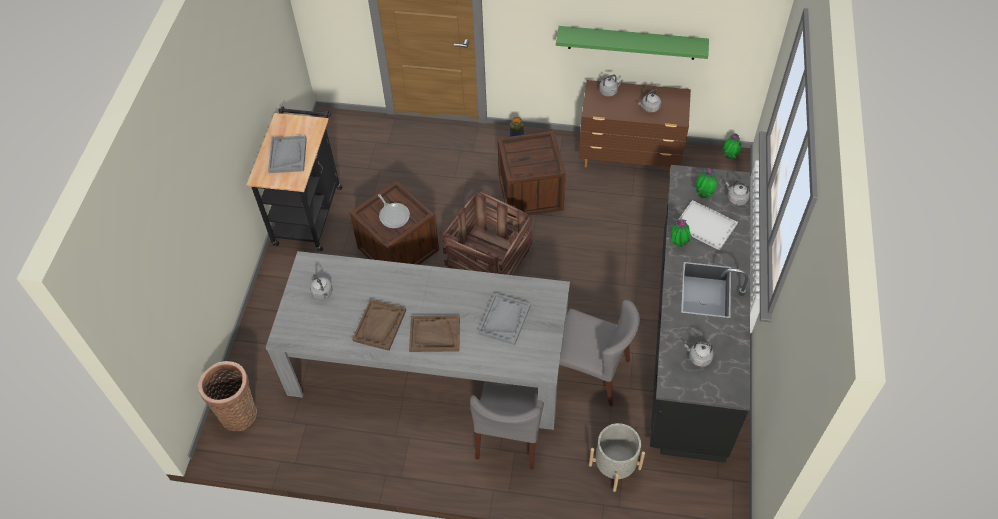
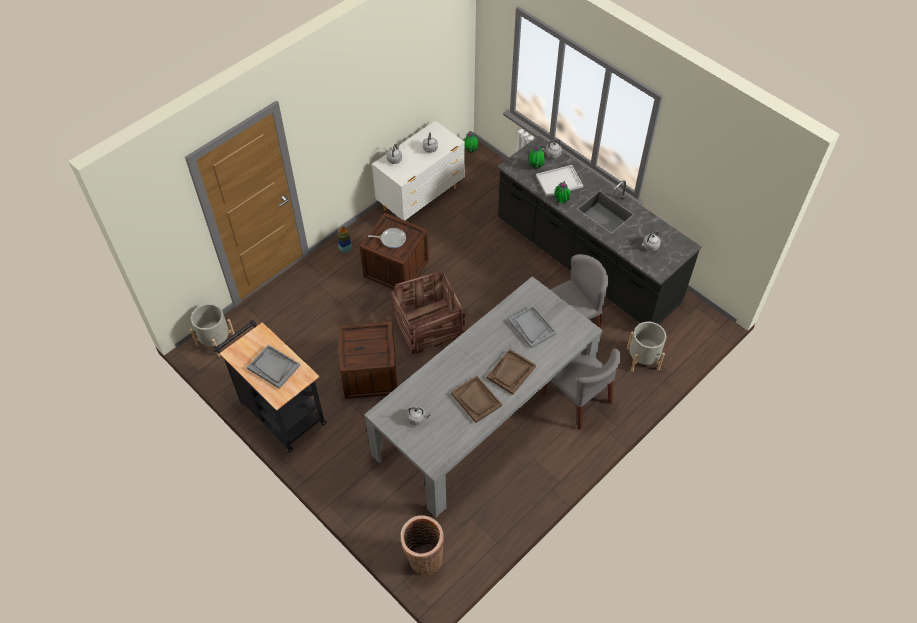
camera: 55 degrees left, 0 degrees up
(343, 125) = (216, 340): none -> grey planter
(394, 215) = (368, 346): frying pan -> frying pan (391, 239)
(630, 158) = (421, 199): brown dresser -> white dresser
(631, 42) = (392, 114): green shelf -> none

